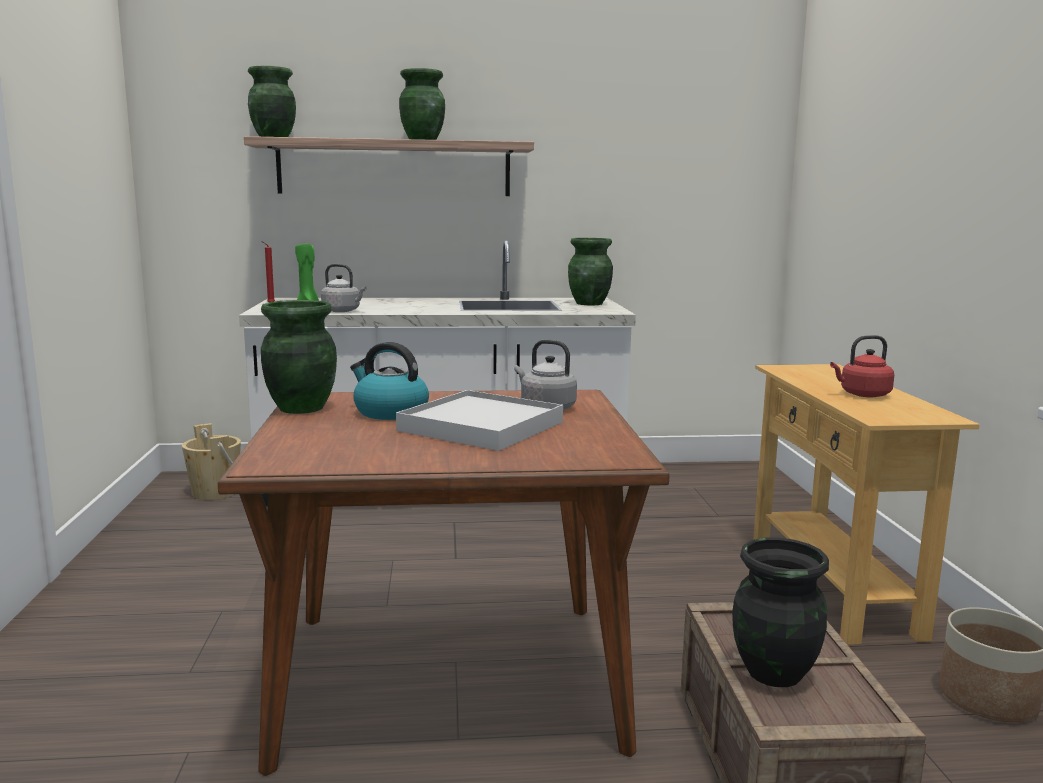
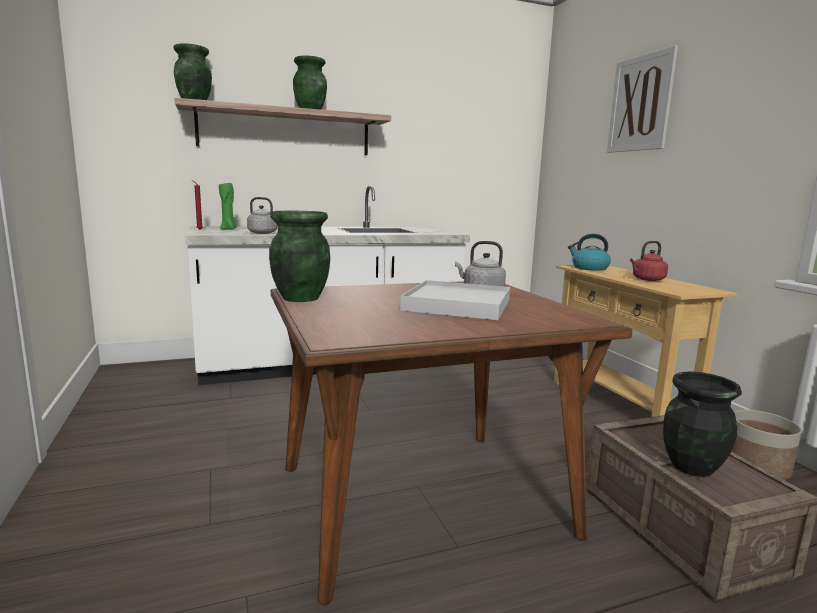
camera: 15 degrees left, 0 degrees up
(215, 492) = (154, 377): beige bucket -> none
(389, 412) = (374, 298): kettle -> kettle (589, 268)
(590, 303) = (428, 229): green vase -> none
(902, 114) = (640, 103): none -> picture

